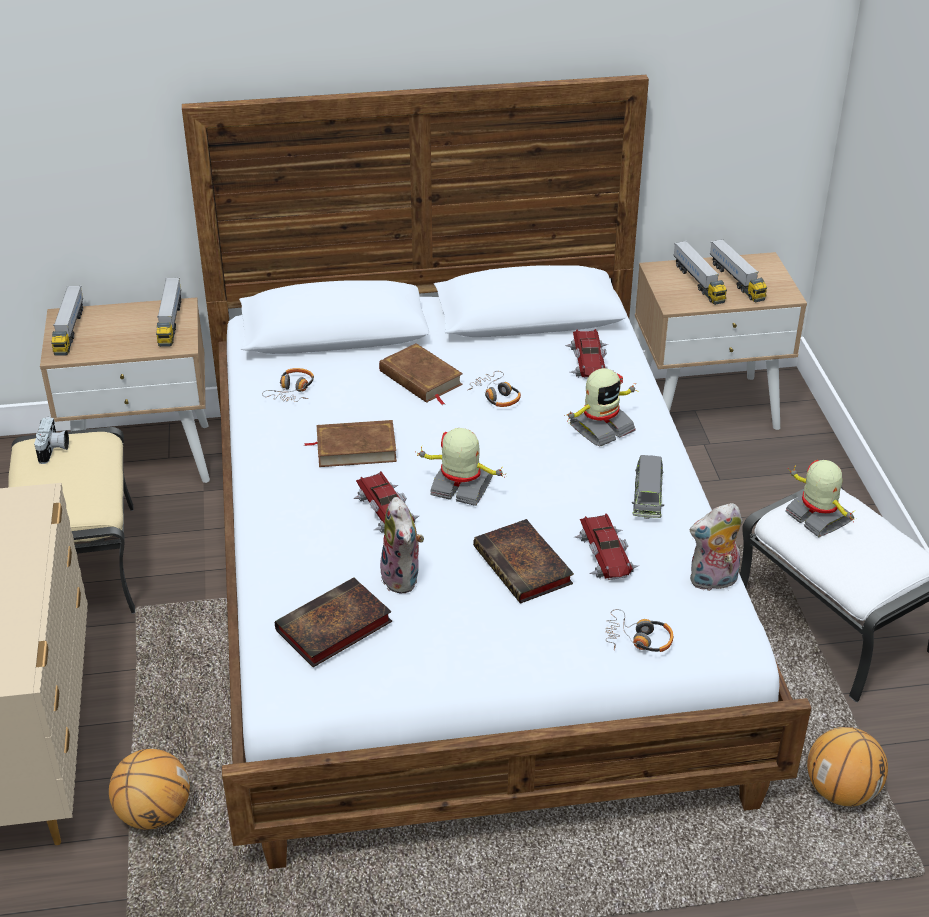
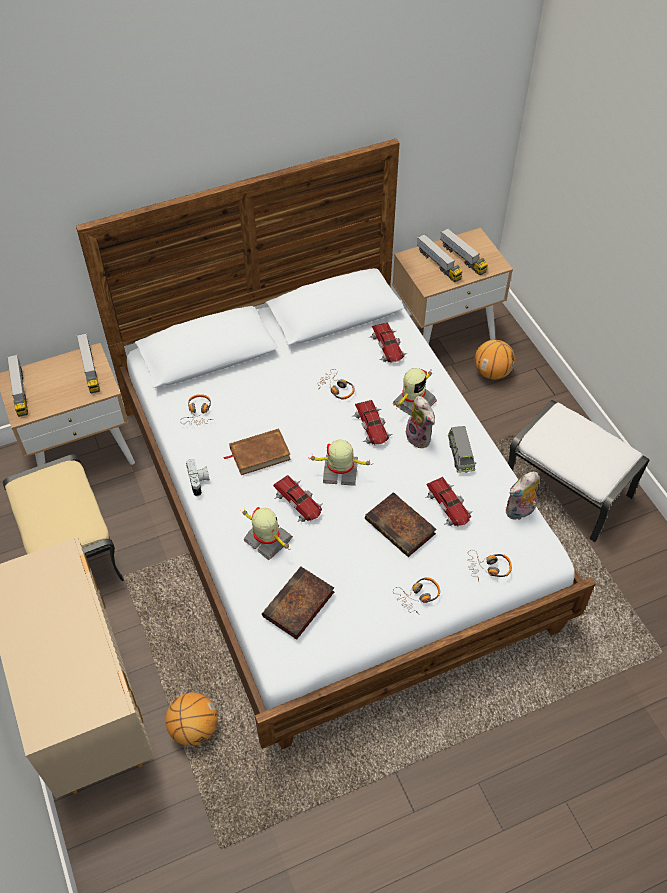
camera: 15 degrees left, 15 degrees up
(54, 450) = (39, 486): camera -> camera (199, 481)
(403, 578) = (329, 555): plush toy -> plush toy (420, 437)
(420, 378) = (281, 384): brown book -> none
(516, 653) = (418, 596): none -> headphones
(529, 445) = (372, 426): none -> toy car
(817, 518) = (557, 434): toy robot -> toy robot (267, 541)
(841, 791) = (602, 607): basketball -> basketball (492, 372)

